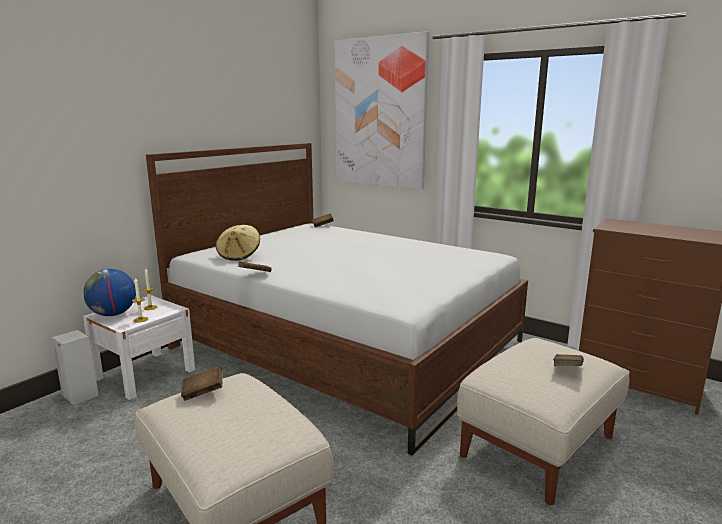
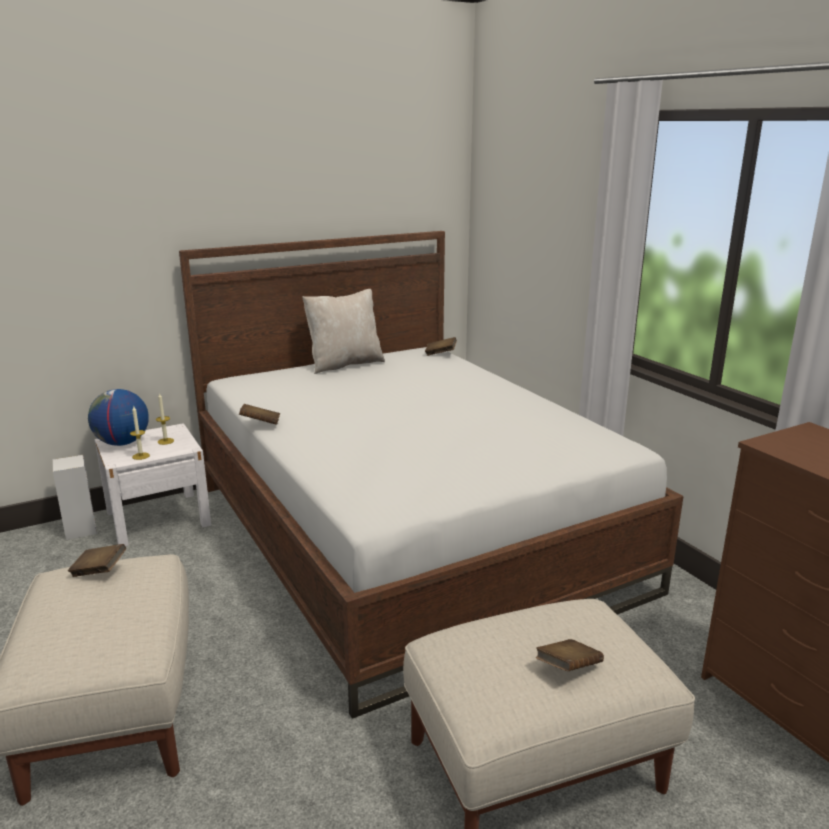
camera: 25 degrees right, 5 degrees up
(239, 255) = (278, 390): beige hat -> none
(265, 237) = (344, 364): none -> beige pillow
(379, 113) = (534, 194): picture -> none

